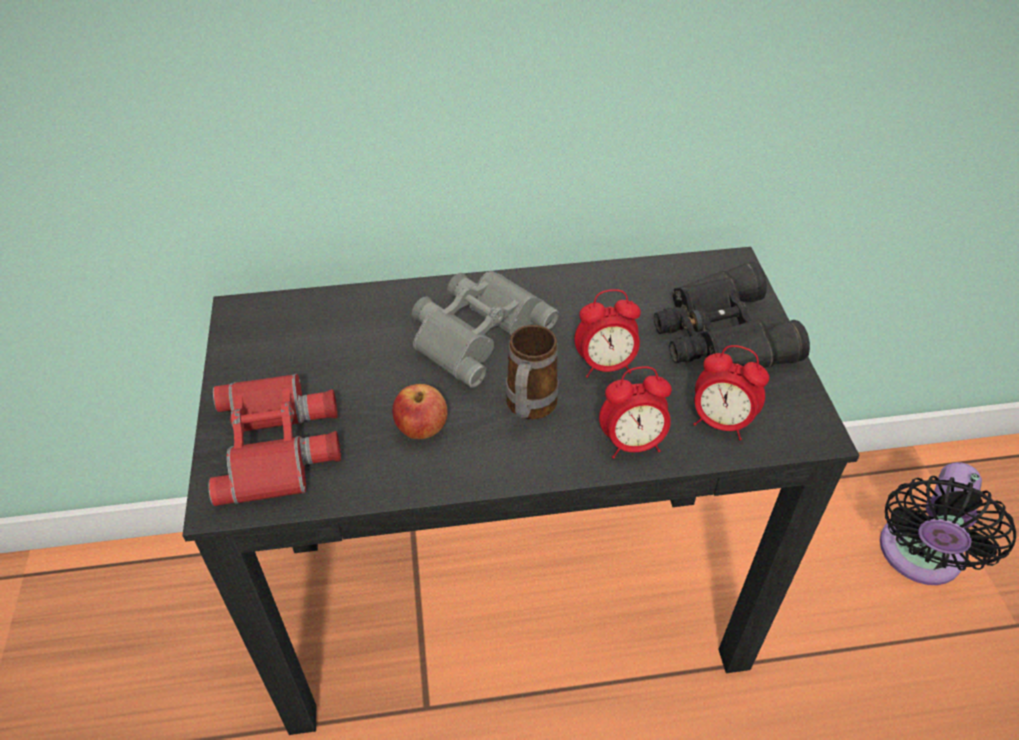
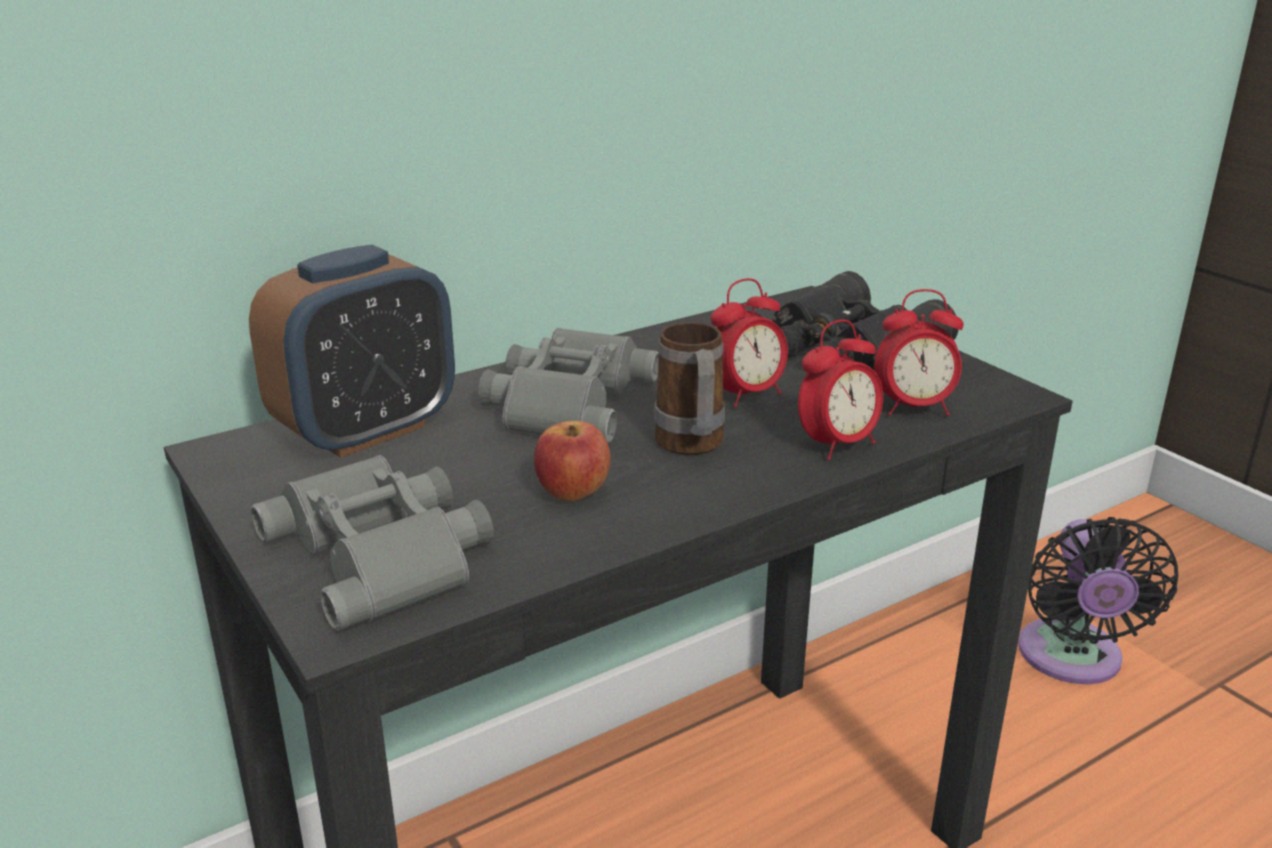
camera: 25 degrees left, 20 degrees down
(280, 444) = (385, 552): red binoculars -> grey binoculars
(334, 321) = (366, 431): none -> alarm clock

